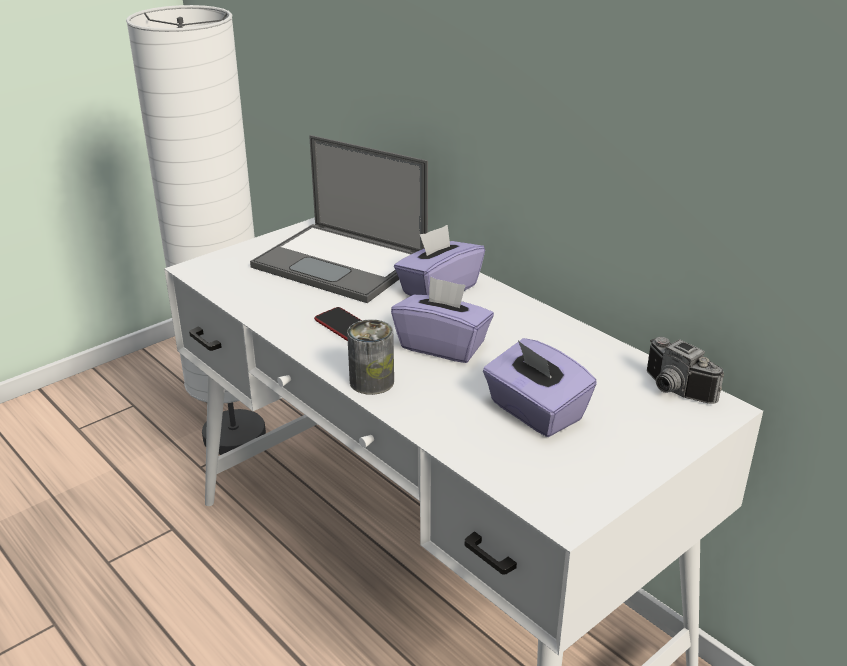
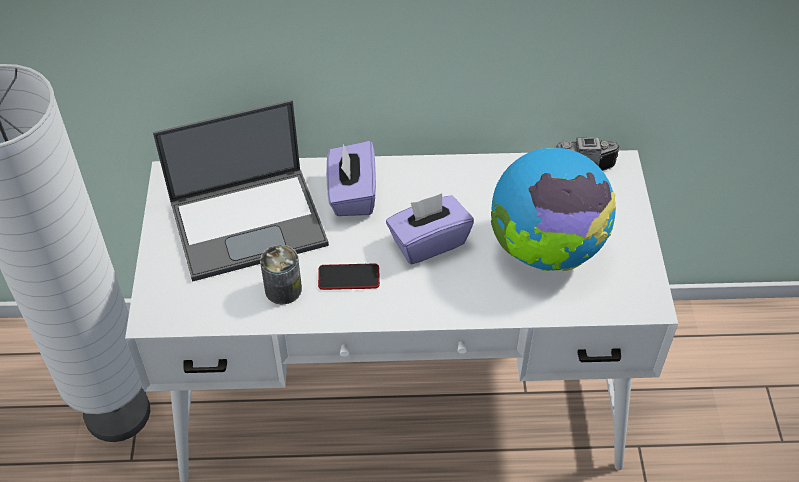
camera: 50 degrees left, 20 degrees up
(372, 381) = (434, 306): can -> can (283, 289)
(535, 412) = (546, 248): purple tissue box -> globe

